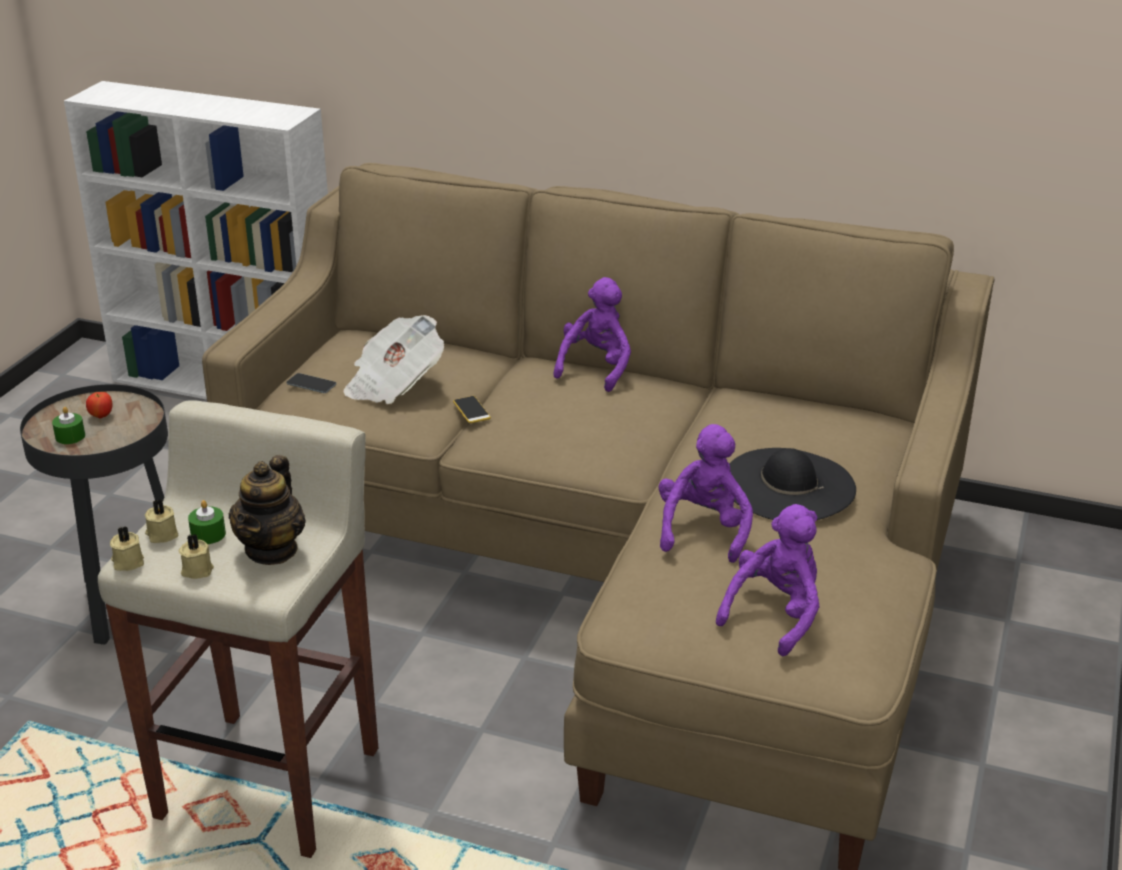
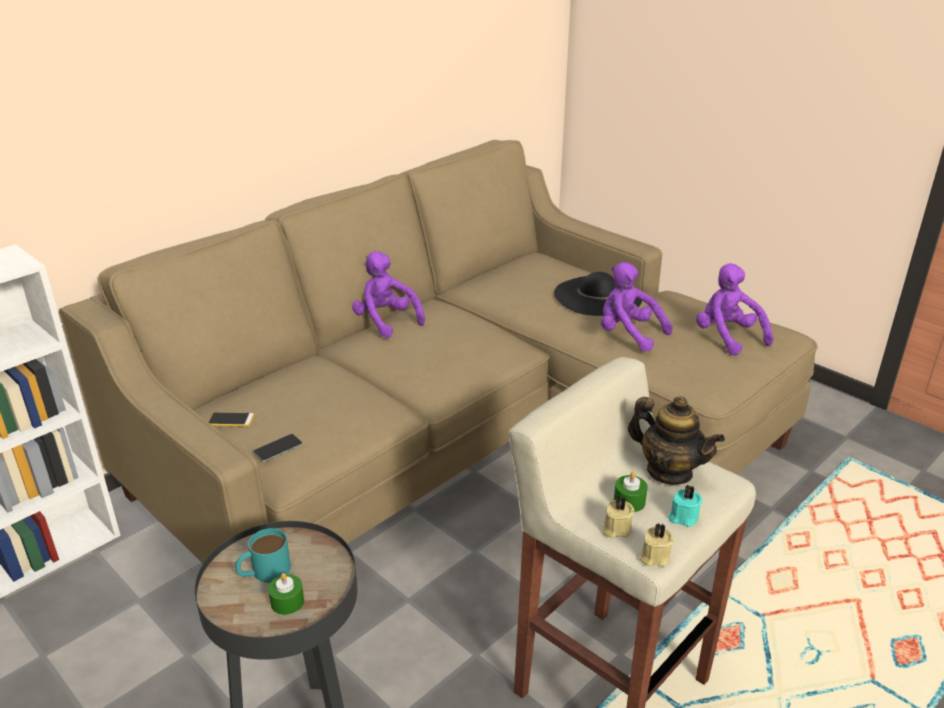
camera: 65 degrees left, 0 degrees up
(101, 416) = (264, 571): apple -> turquoise mug
(197, 570) = (683, 517): beige candle -> turquoise candle
(393, 384) = (322, 407): newspaper -> none
(471, 410) = (393, 384): phone -> phone (231, 420)

